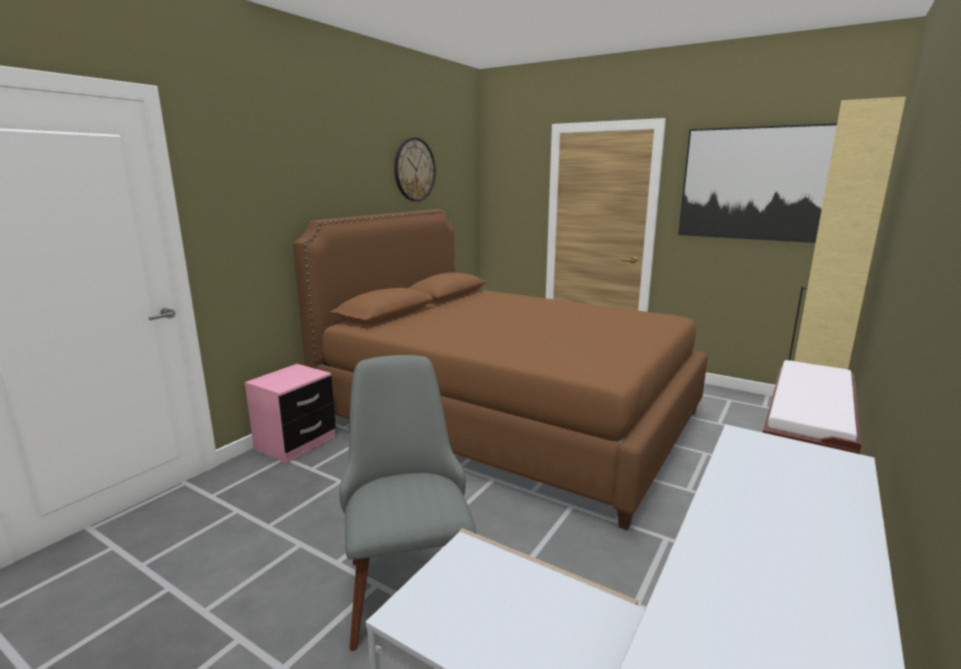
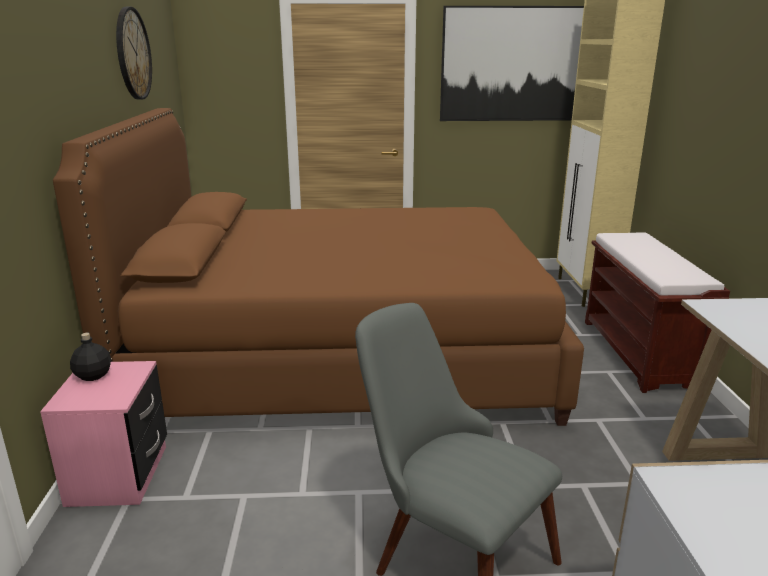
camera: 35 degrees left, 5 degrees up
(291, 371) = (92, 375): none -> black bottle

